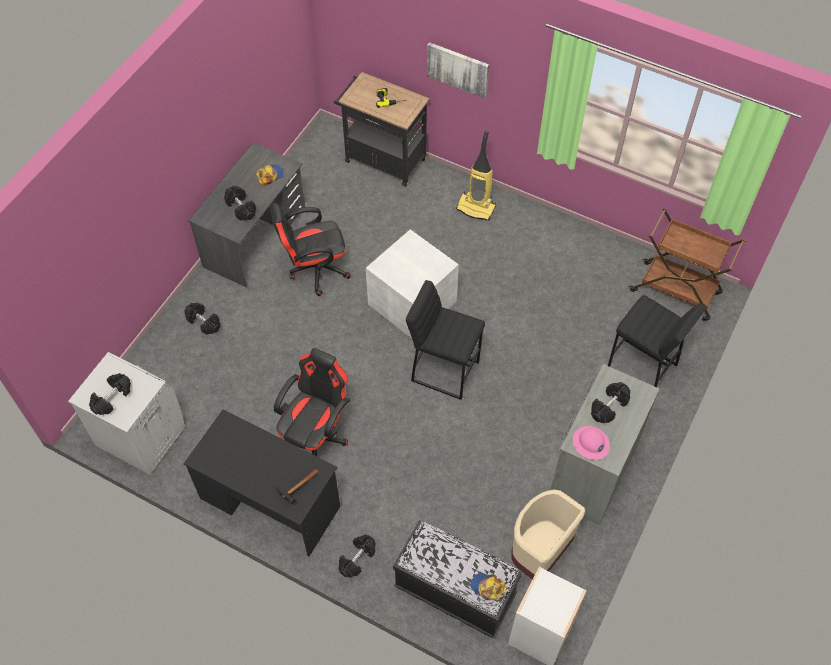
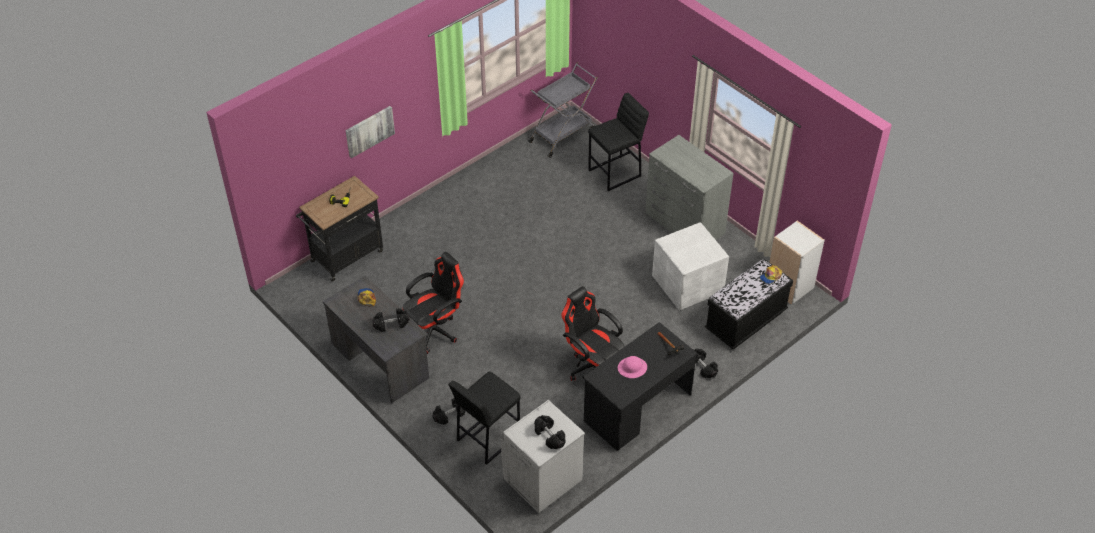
camera: 70 degrees left, 10 degrees down
(314, 271) = (436, 330): black office chair -> black office chair turned 135 degrees counterclockwise
(412, 301) = (497, 278): white storage box -> white storage box (686, 283)
(443, 370) = (568, 277): black stool -> black stool (487, 439)
(476, 208) = (428, 215): vacuum cleaner -> none
(539, 553) = (733, 269): beige trash can -> none
(590, 443) = (705, 177): pink hard hat -> pink hard hat (632, 368)
(609, 406) = (682, 161): black dumbbell -> none
(675, 292) = (562, 136): brown cart -> grey cart

